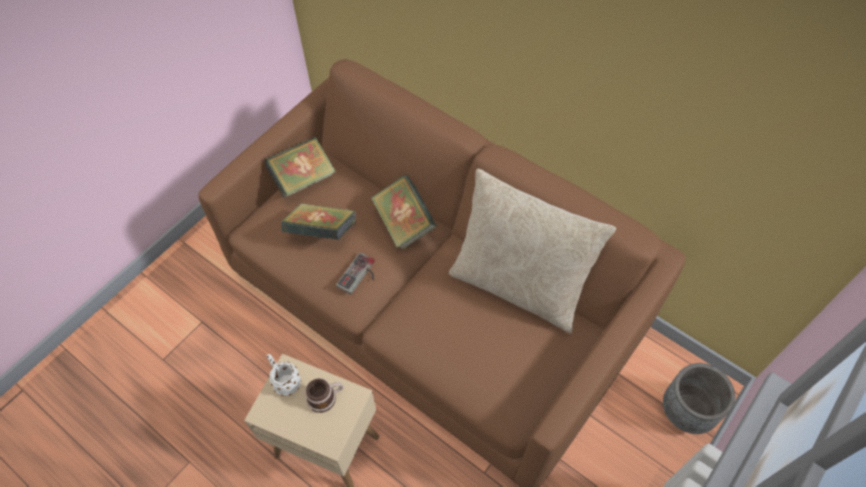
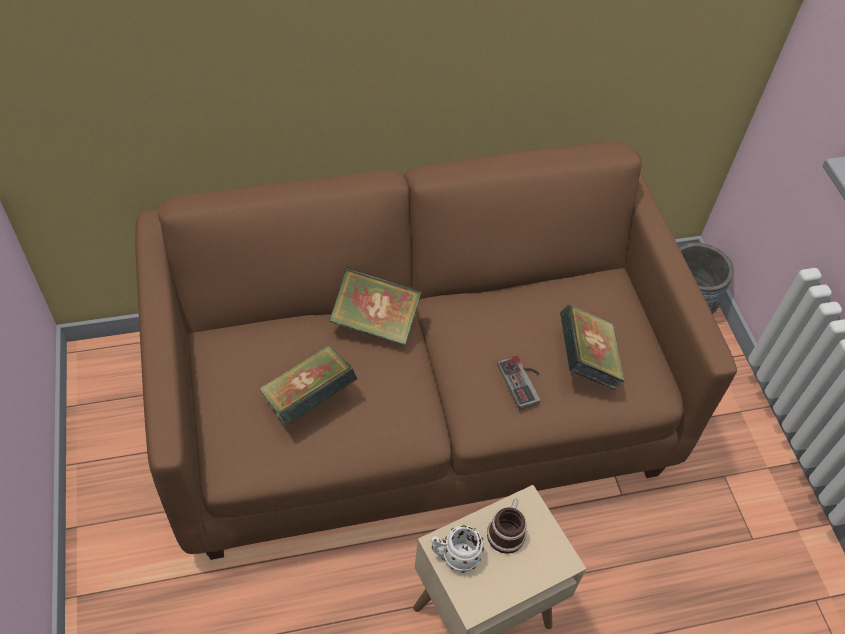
camera: 55 degrees left, 5 degrees down
(303, 179) = (218, 371): book -> book (586, 362)
(360, 276) = (401, 401): game controller -> game controller (524, 381)
(519, 285) = (529, 288): beige pillow -> none

